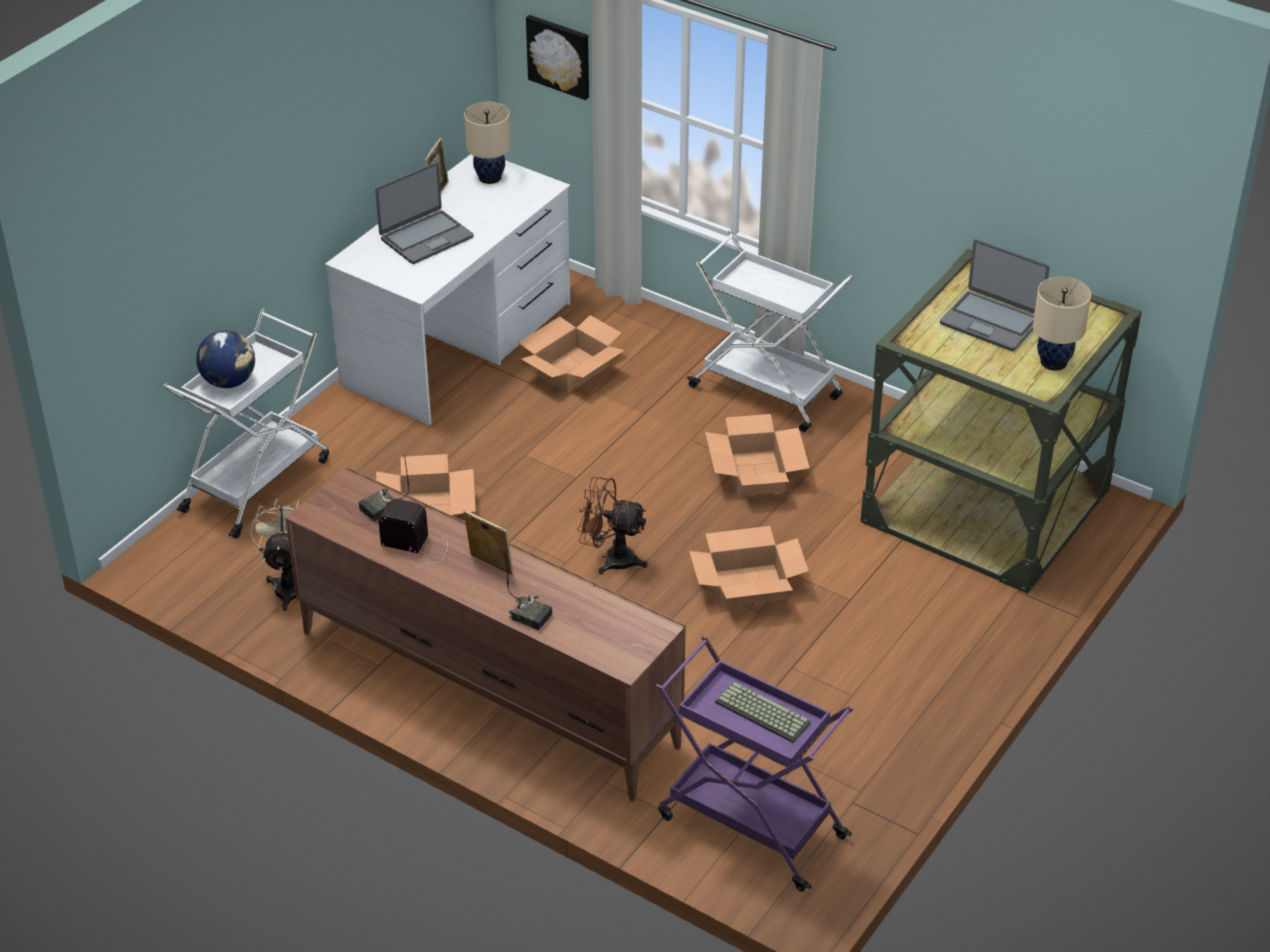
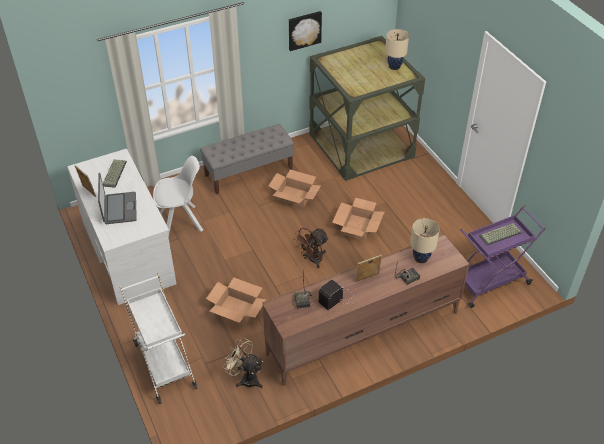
camera: 60 degrees left, 5 degrees up
(229, 381) = (152, 325): globe -> none
(489, 177) = (94, 170): beige table lamp -> beige table lamp (421, 258)
(499, 200) = (115, 174): none -> keyboard
(559, 55) = (86, 95): picture -> picture (304, 30)
(571, 369) = (181, 222): cardboard box -> white chair
(765, 393) = (249, 172): white cart -> grey bench
(991, 321) = (358, 70): laptop -> none

